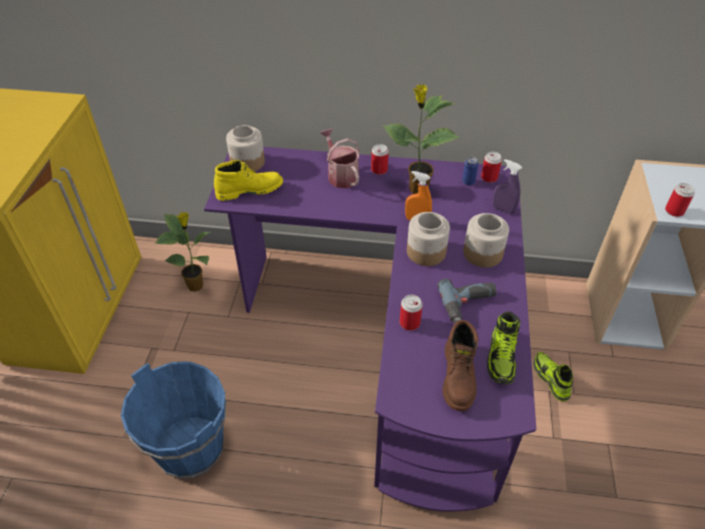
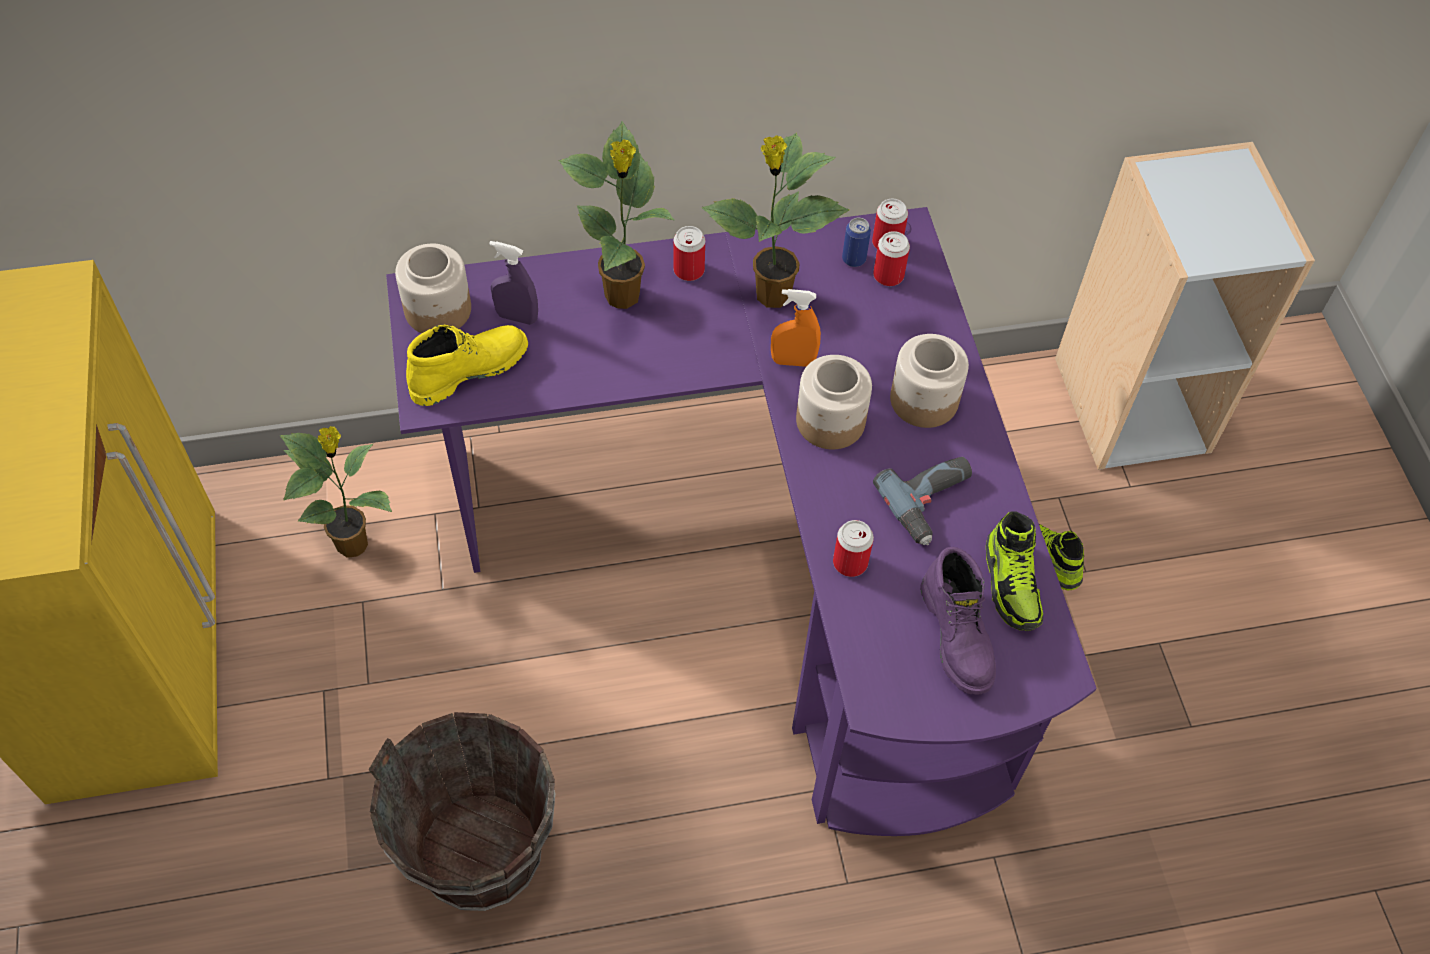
camera: 20 degrees left, 10 degrees up
(191, 448) = (481, 852): blue bucket -> brown bucket
(341, 175) = (624, 297): watering can -> potted plant
(459, 376) = (958, 635): brown boot -> purple boot
(503, 209) = (930, 304): purple spray bottle -> purple spray bottle (517, 317)
(674, 211) = (1209, 251): can -> can (888, 275)

